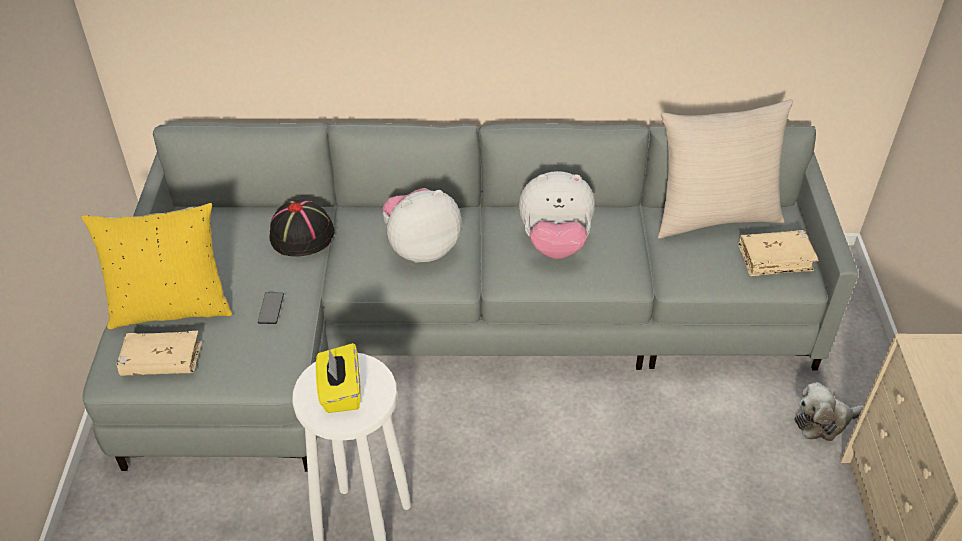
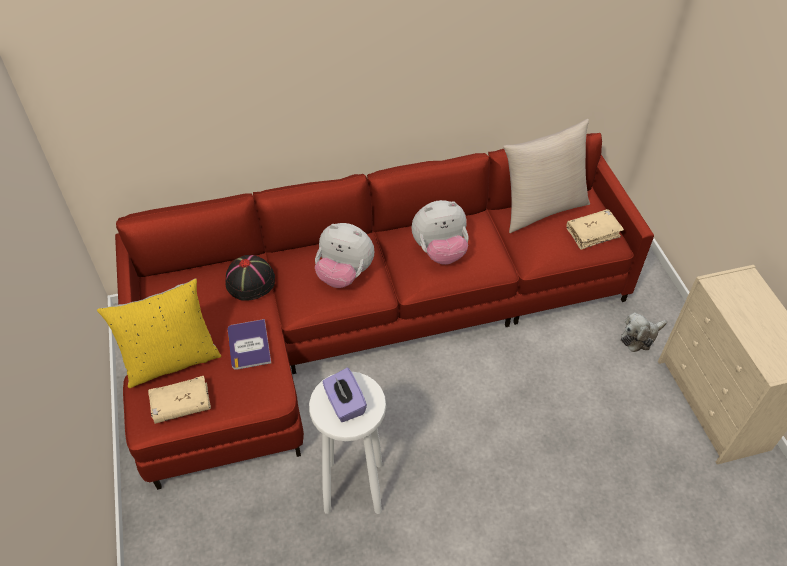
camera: 15 degrees left, 5 degrees up
(271, 308) = (249, 345): phone -> book
(340, 392) = (344, 404): yellow tissue box -> purple tissue box
(421, 248) = (344, 274): plush toy -> plush toy turned 120 degrees counterclockwise
(448, 325) = (363, 322): grey sofa -> red sofa

